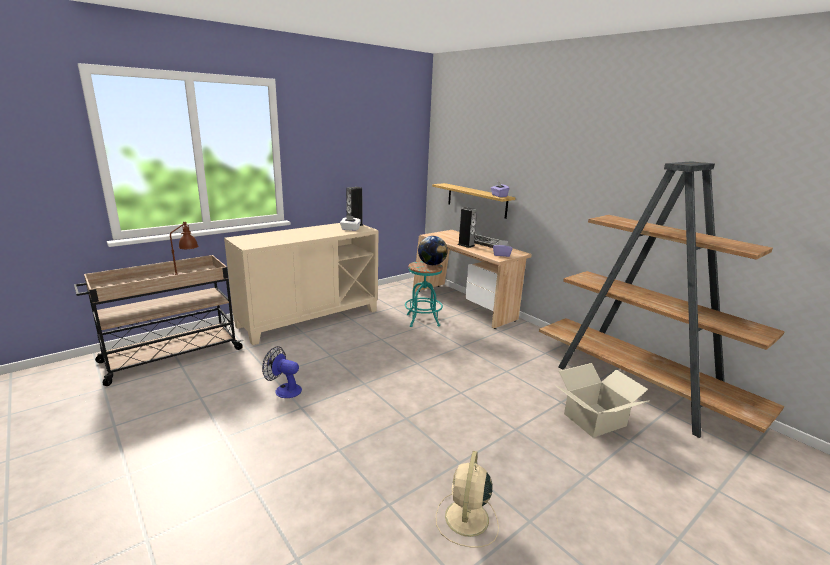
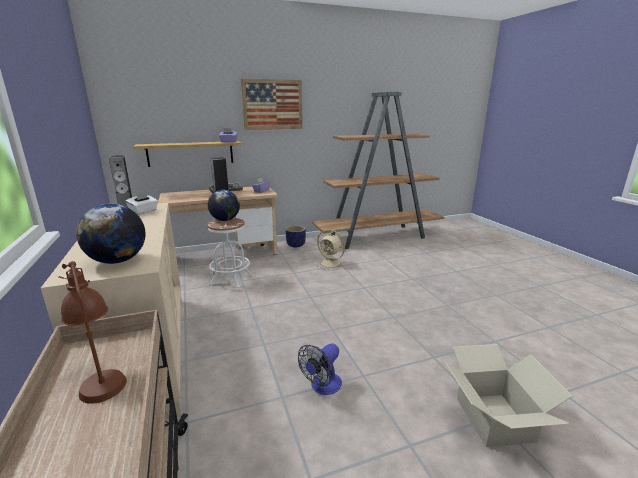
camera: 70 degrees left, 0 degrees up
(257, 241) = (118, 261): none -> globe
(423, 320) = (231, 279): turquoise stool -> white stool
(466, 519) = (500, 314): beige fan -> beige fan (331, 263)
(532, 334) = (295, 245): none -> planter
(554, 162) = (272, 104): none -> picture
(595, 420) = (406, 255): cardboard box -> cardboard box (495, 419)

